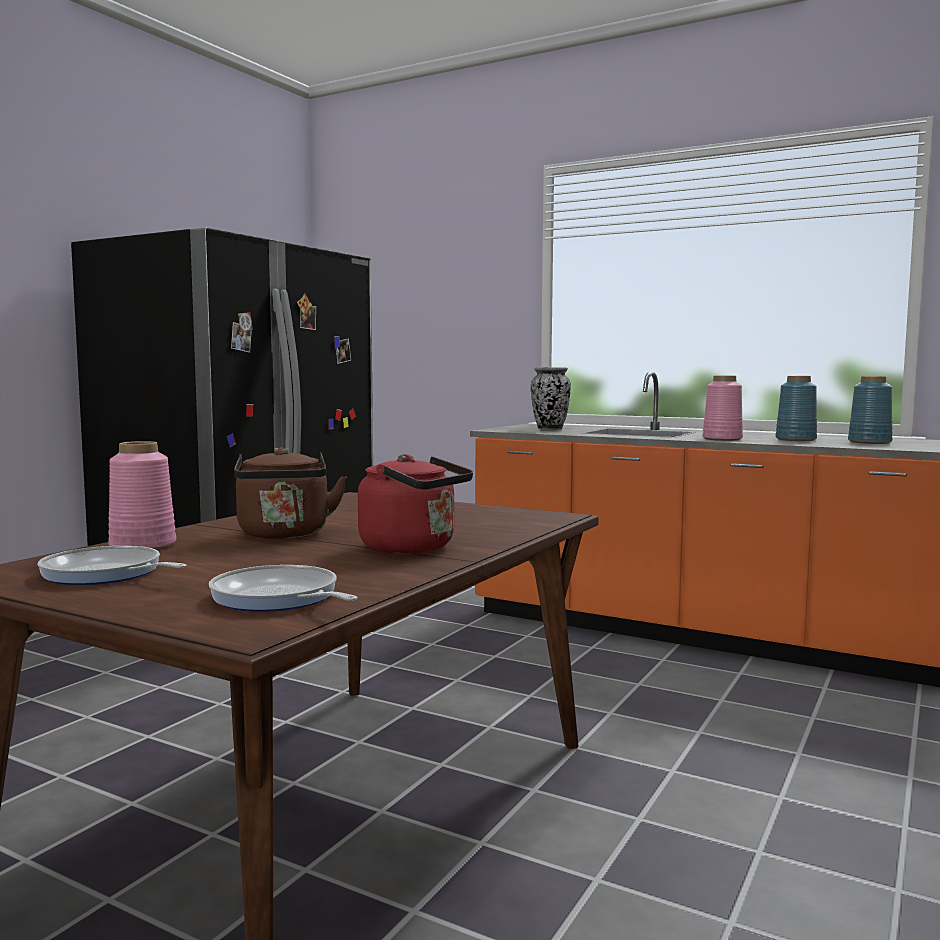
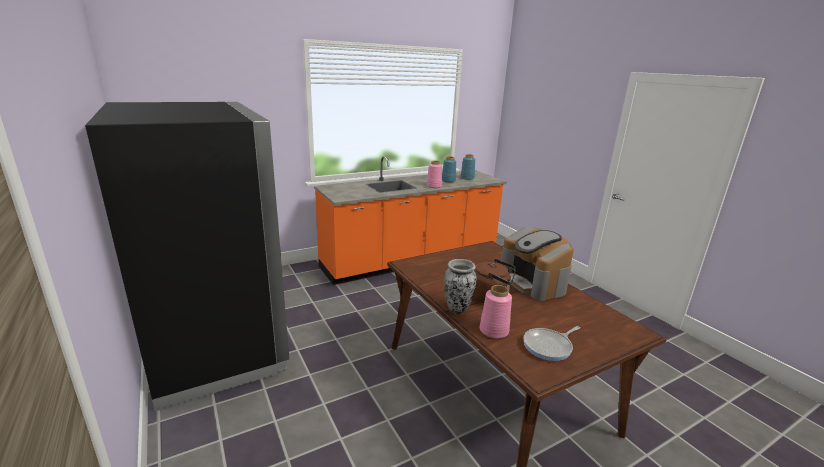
camera: 60 degrees left, 15 degrees up
(278, 598) = (601, 320): frying pan -> none
(413, 548) = (533, 282): red kettle -> coffee machine
(550, 429) = (352, 191): vase -> vase (457, 309)

